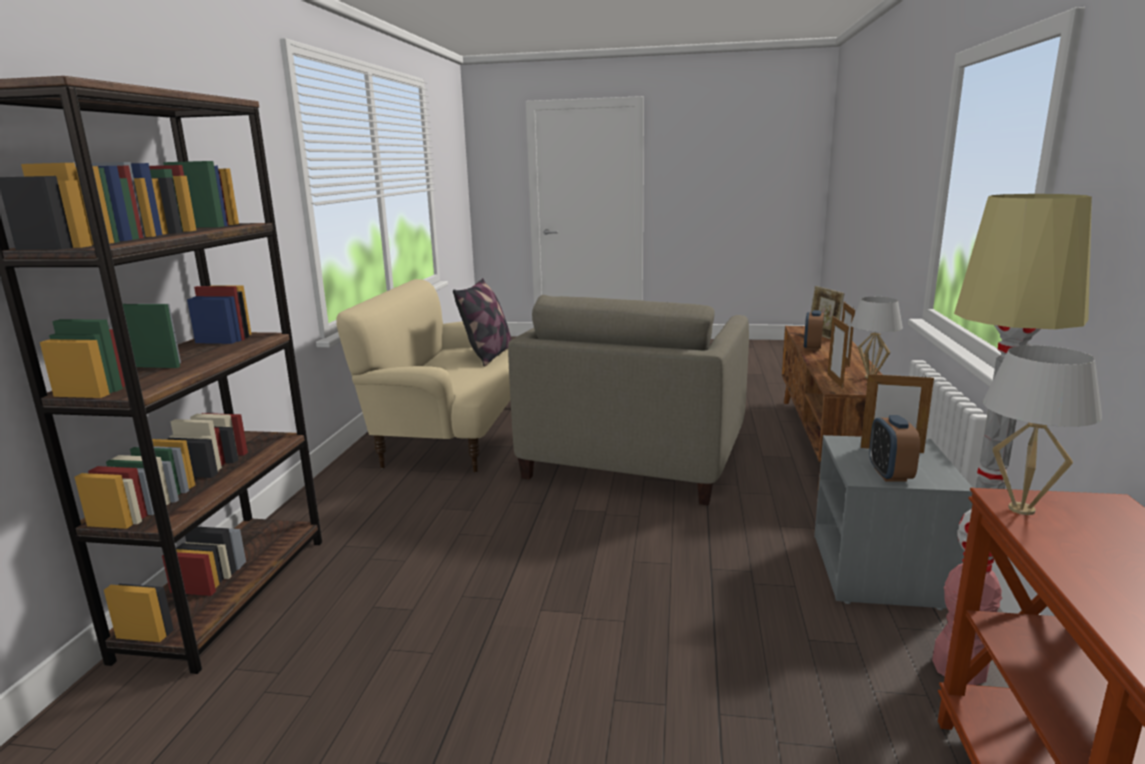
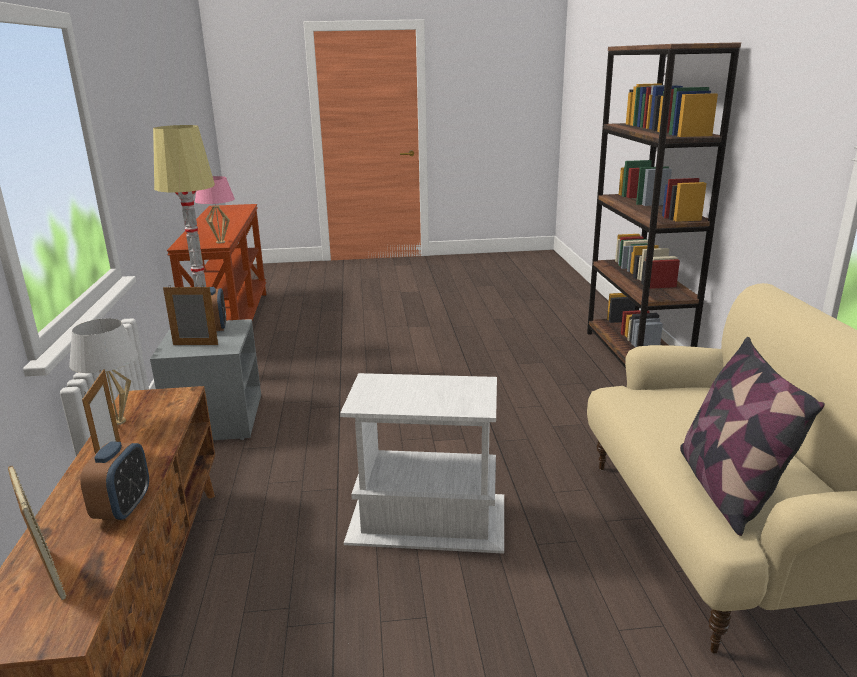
camera: 165 degrees right, 5 degrees up
(634, 458) = (429, 519): beige armchair -> white side table
(835, 381) = (172, 409): picture frame -> none
(1021, 509) = (220, 242): white table lamp -> pink table lamp

